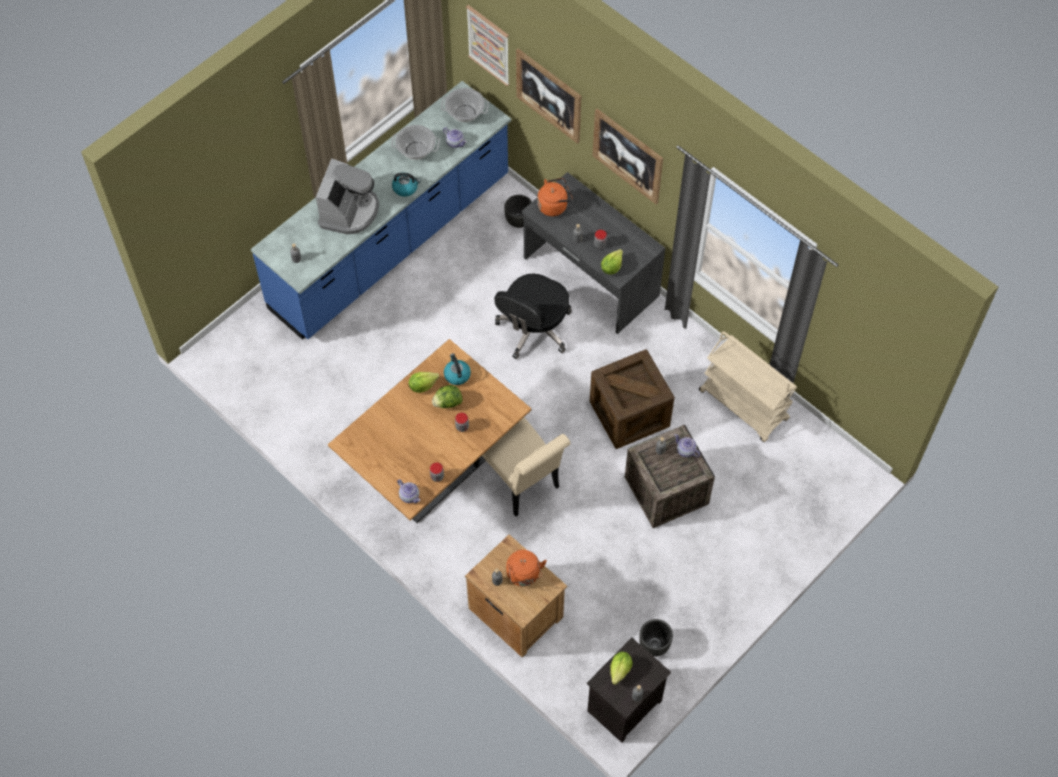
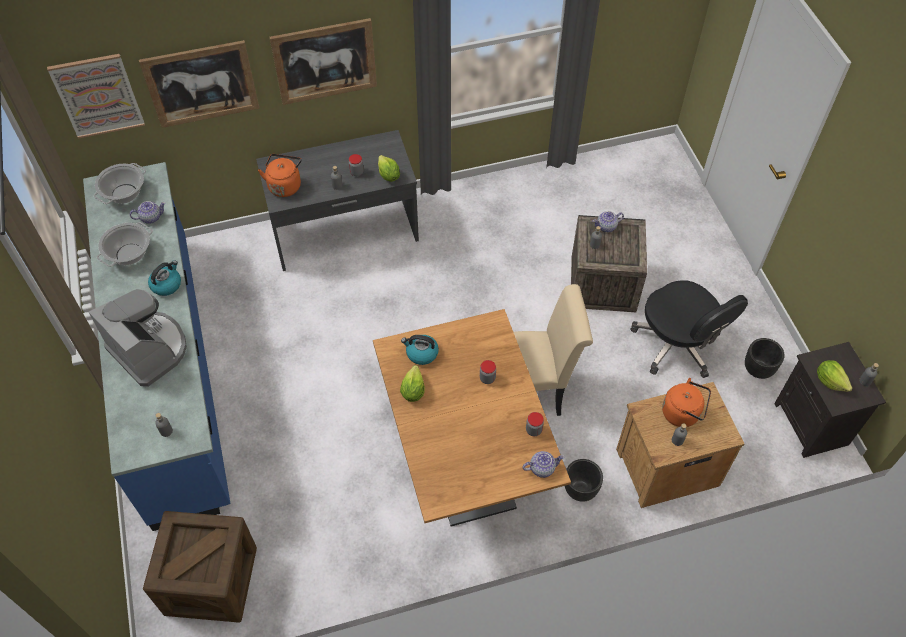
camera: 60 degrees left, 5 degrees down
(448, 403) = (449, 377): lettuce -> none
(519, 221) = (240, 255): black planter -> black planter (580, 490)
(533, 329) = (366, 301): black office chair -> black office chair (677, 345)
(629, 414) = (507, 272): crate -> crate (211, 580)
(744, 405) = (553, 190): beige cart -> none

